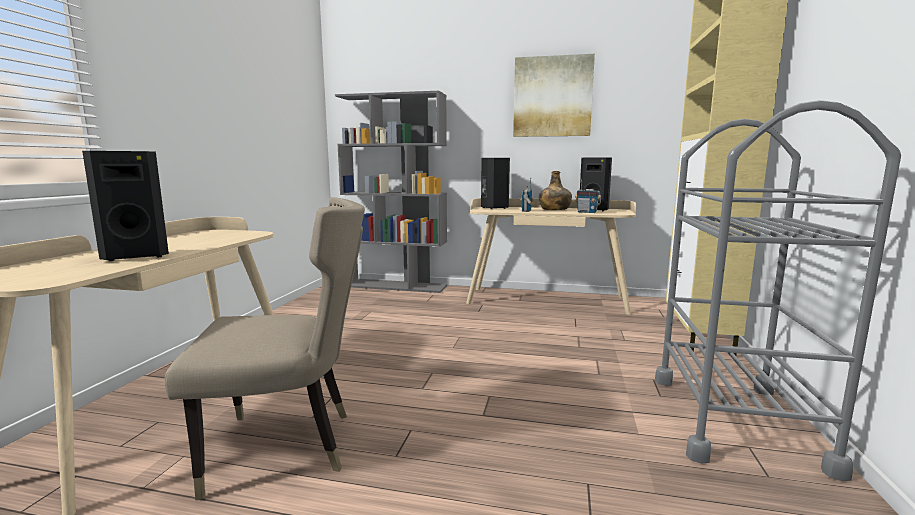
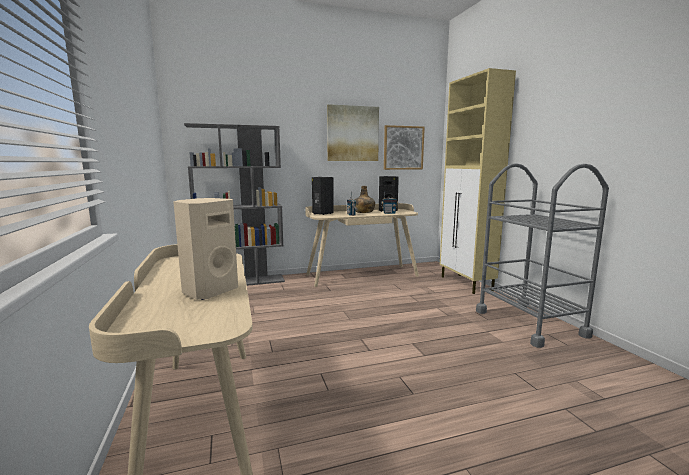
camera: 30 degrees left, 0 degrees up
(137, 256) = (209, 291): black speaker -> beige speaker
(288, 446) = (343, 413): beige chair -> none
(636, 114) = (403, 148): none -> picture

